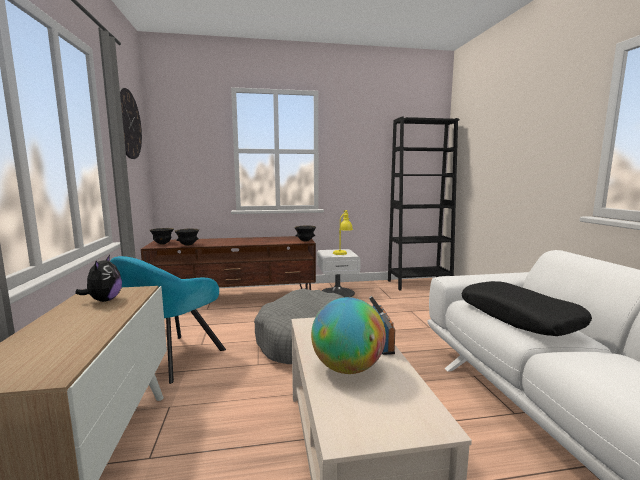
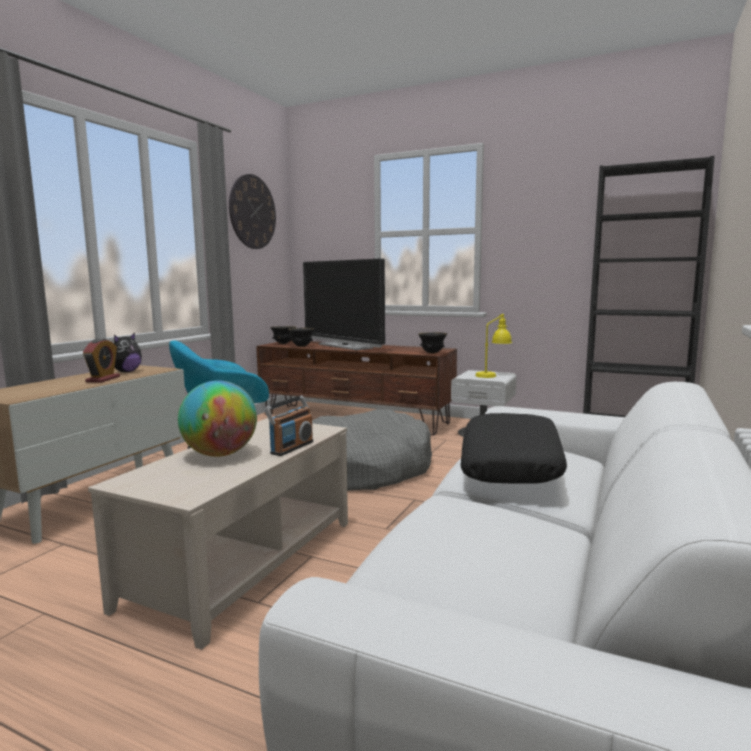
camera: 35 degrees right, 0 degrees up
(103, 315) = (103, 379): none -> alarm clock
(224, 241) = (344, 346): none -> television

